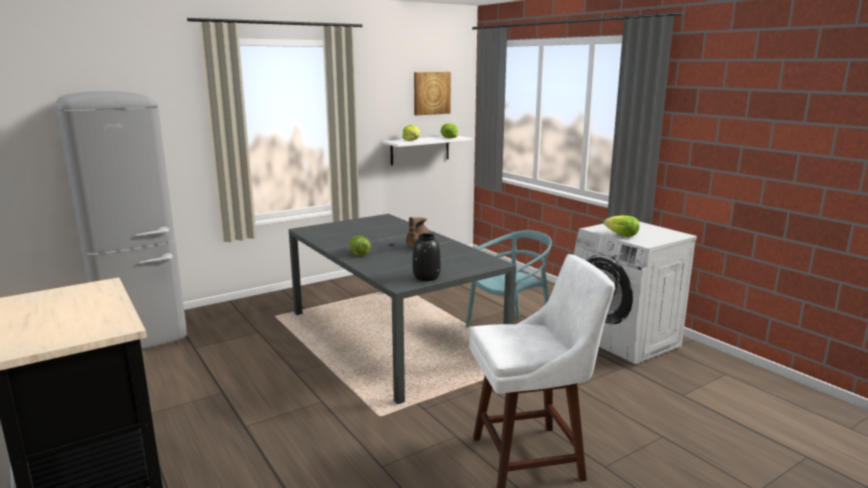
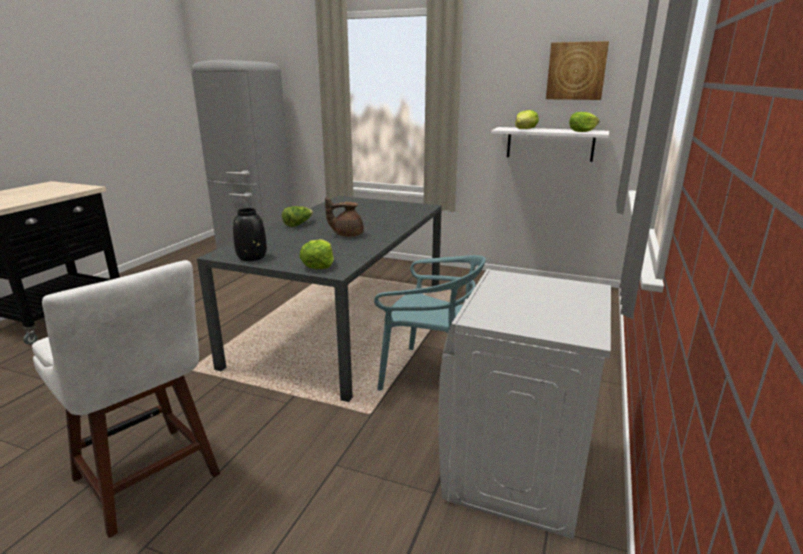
camera: 55 degrees right, 5 degrees up
(621, 235) = (495, 296): lettuce -> lettuce (318, 265)

